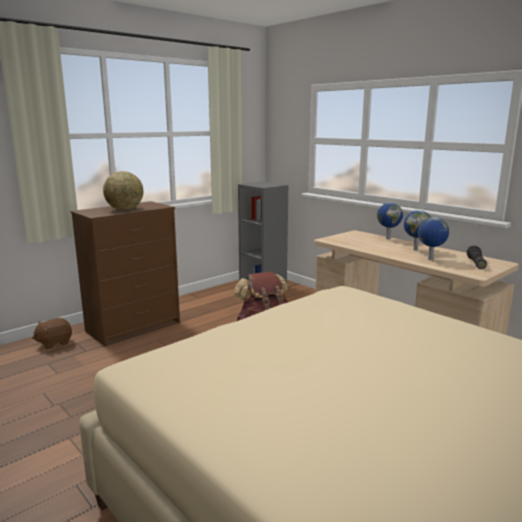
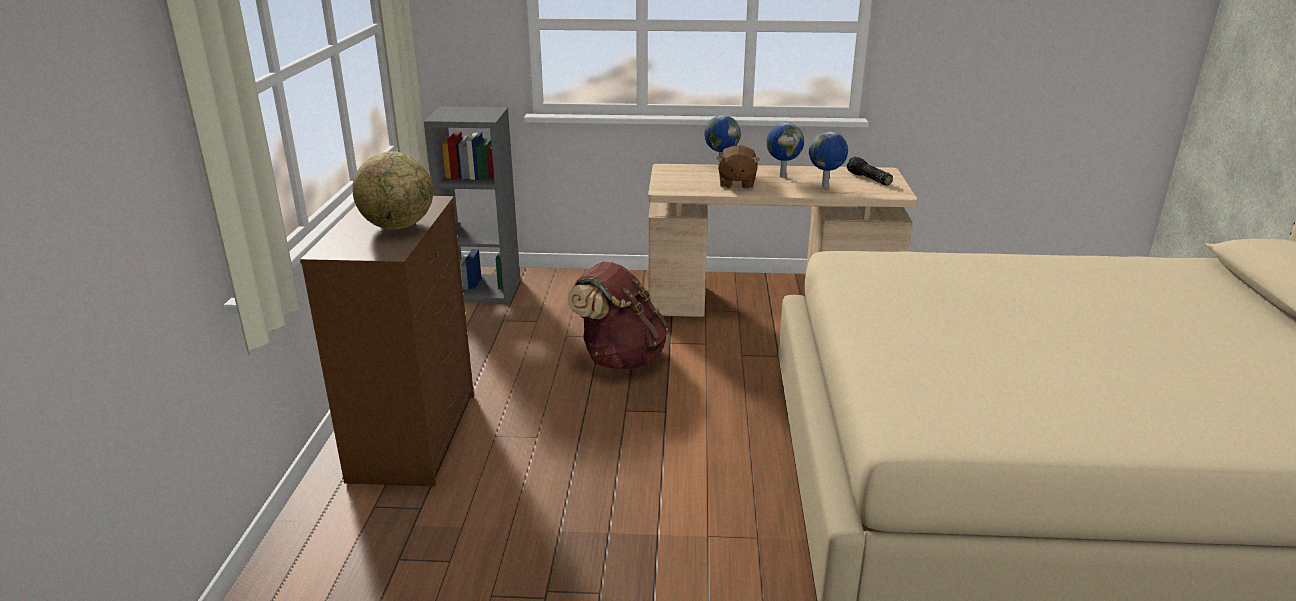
camera: 45 degrees left, 10 degrees up
(54, 343) = (333, 528): brown plush toy -> brown plush toy (736, 183)

